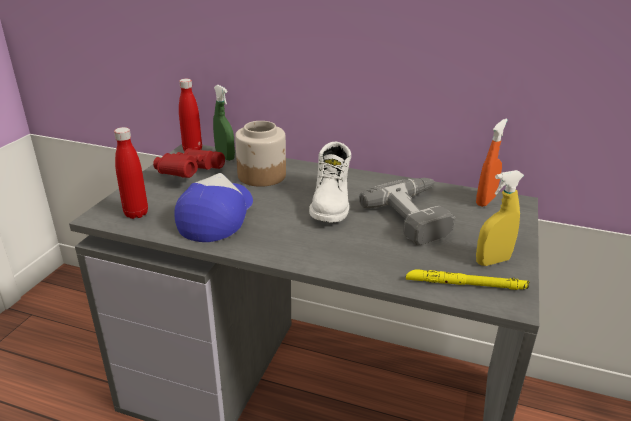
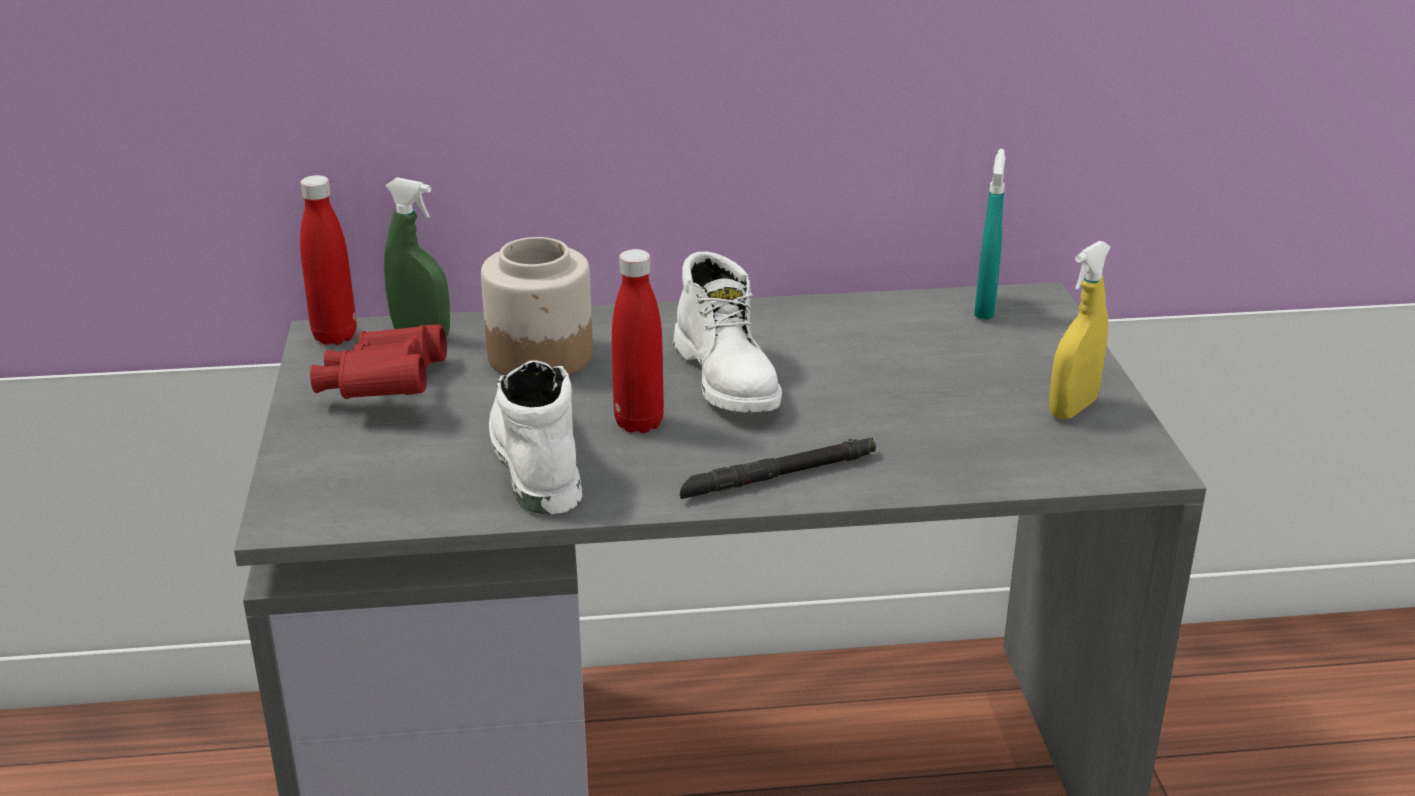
camera: 25 degrees left, 0 degrees up
(136, 214) = (361, 494): red bottle -> red bottle (639, 423)
(217, 216) = (533, 456): cap -> white boot
(312, 254) = (778, 476): none -> black flashlight
(418, 216) = (897, 362): power drill -> none
(466, 284) = (1062, 456): yellow flashlight -> none
(485, 201) = (985, 308): orange spray bottle -> turquoise spray bottle

